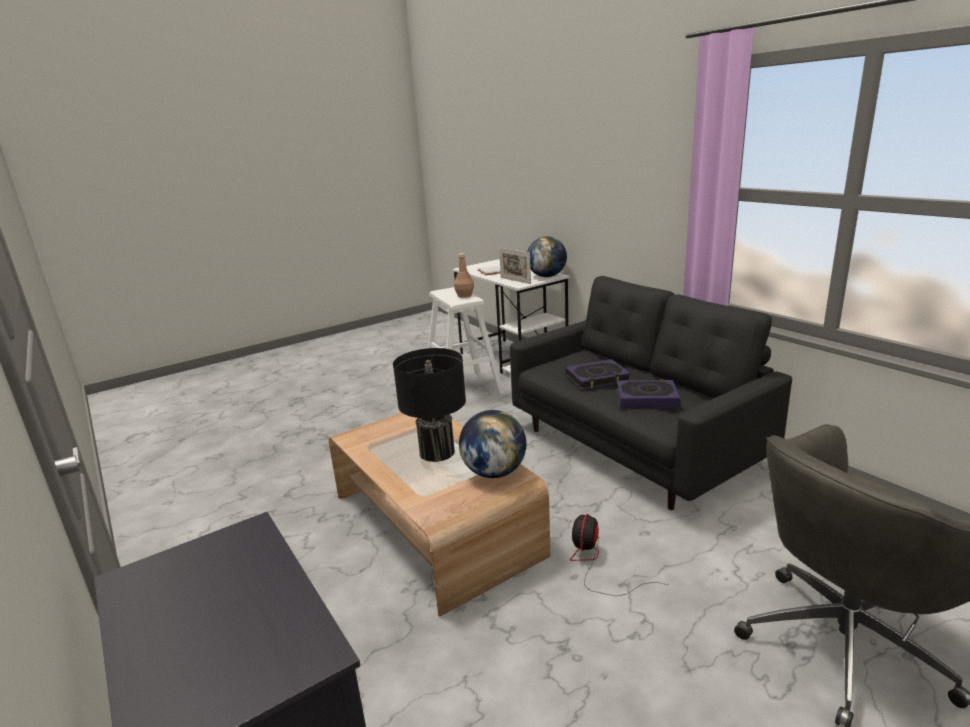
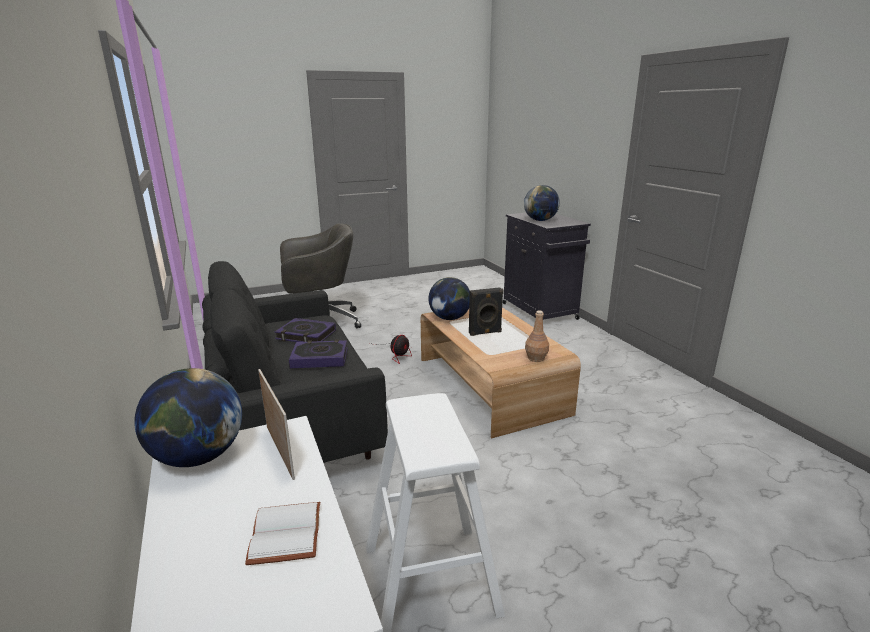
camera: 170 degrees left, 0 degrees up
(249, 582) = (540, 220): none -> globe
(437, 452) = (485, 333): black table lamp -> black speaker
(464, 296) = (412, 419): brown bottle -> brown bottle (536, 358)

